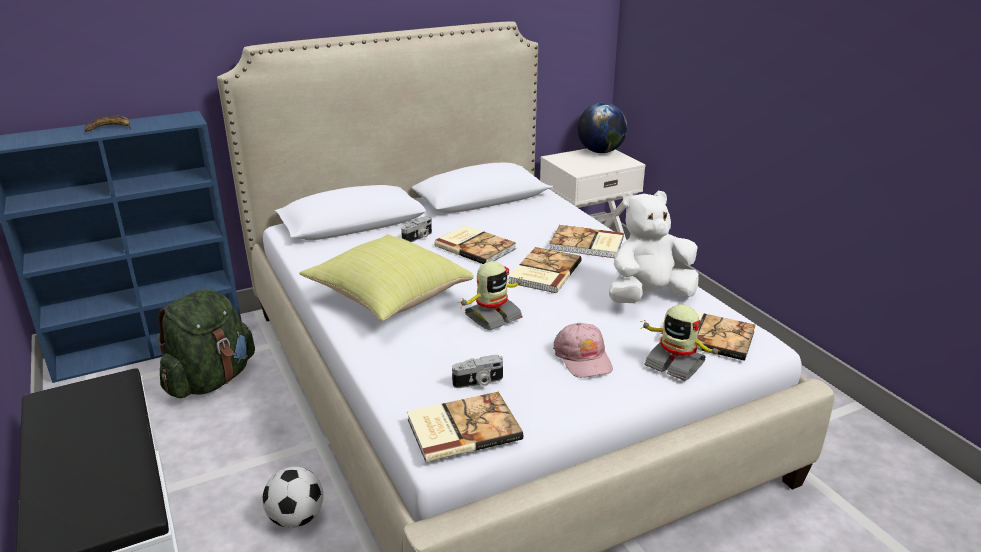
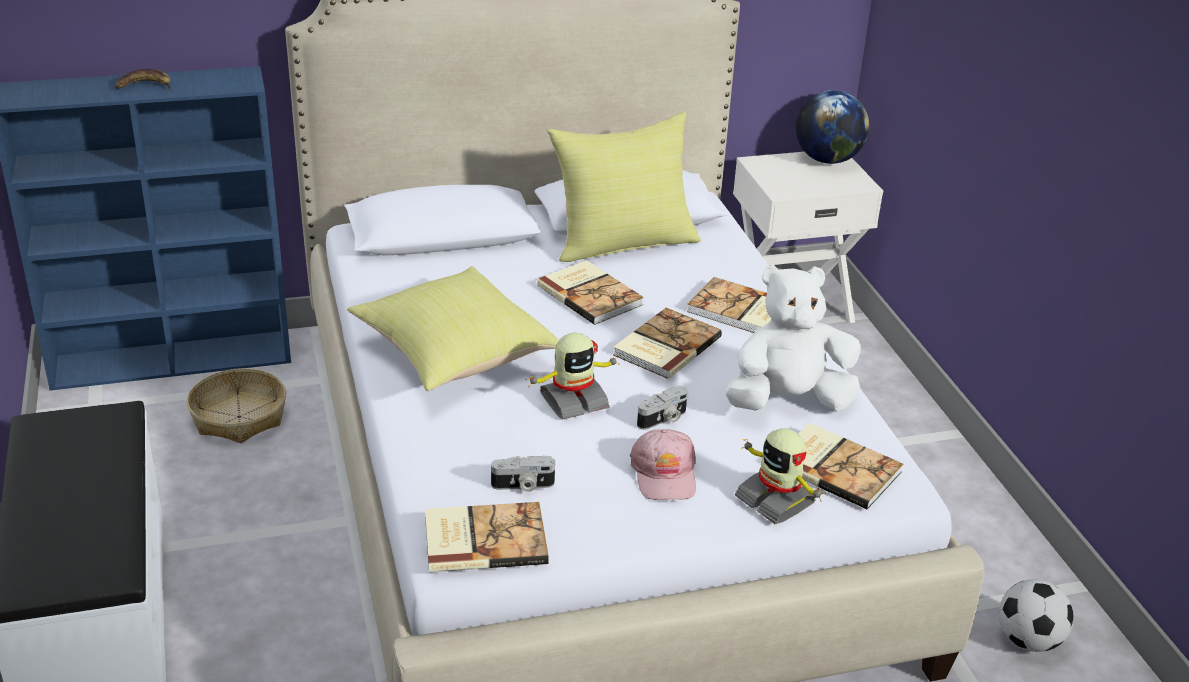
camera: 10 degrees right, 5 degrees up
(211, 380) = (239, 416): green backpack -> basket
(296, 518) = (303, 609): football -> football (1028, 641)
(418, 237) = (521, 270): camera -> camera (663, 419)
(485, 213) = (623, 243): none -> yellow pillow

